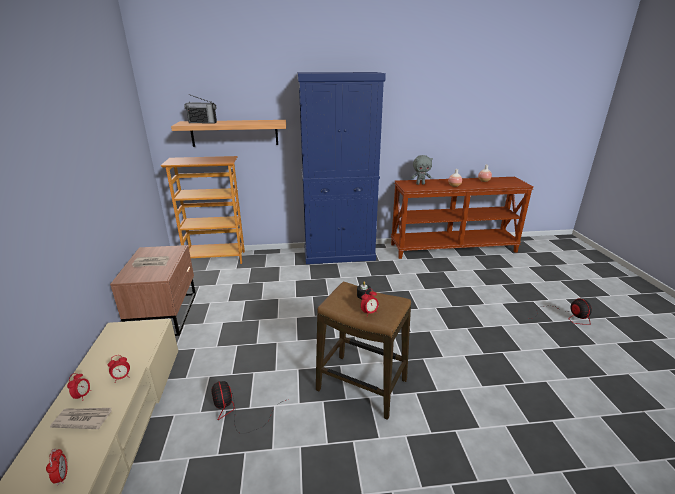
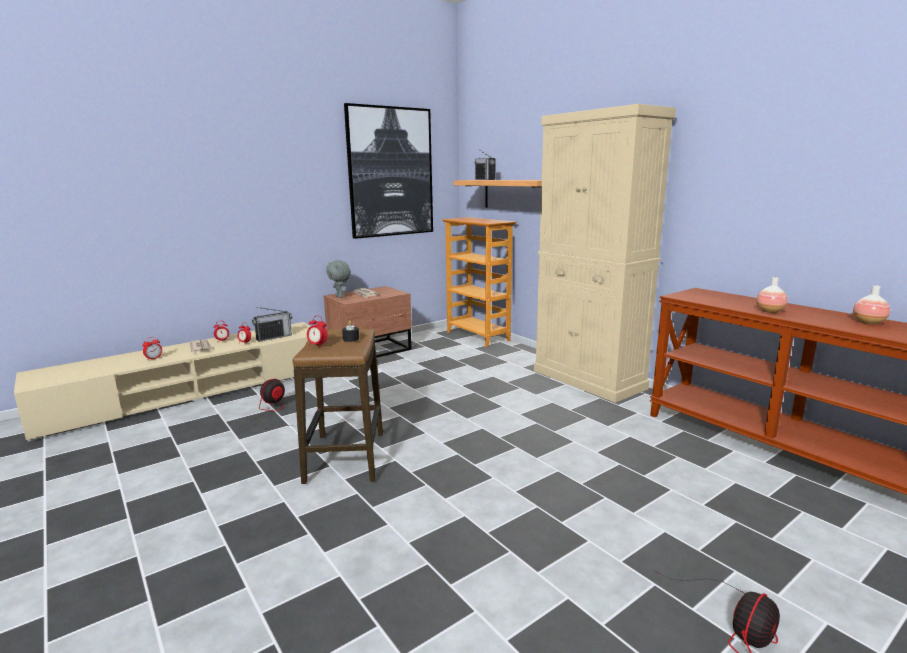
camera: 60 degrees right, 10 degrees down
(111, 126) = (390, 172): none -> picture
(134, 352) = (274, 337): none -> radio
(339, 254) = (588, 379): blue cabinet -> beige cabinet
(420, 184) = (718, 297): grey plush toy -> grey plush toy (340, 297)

